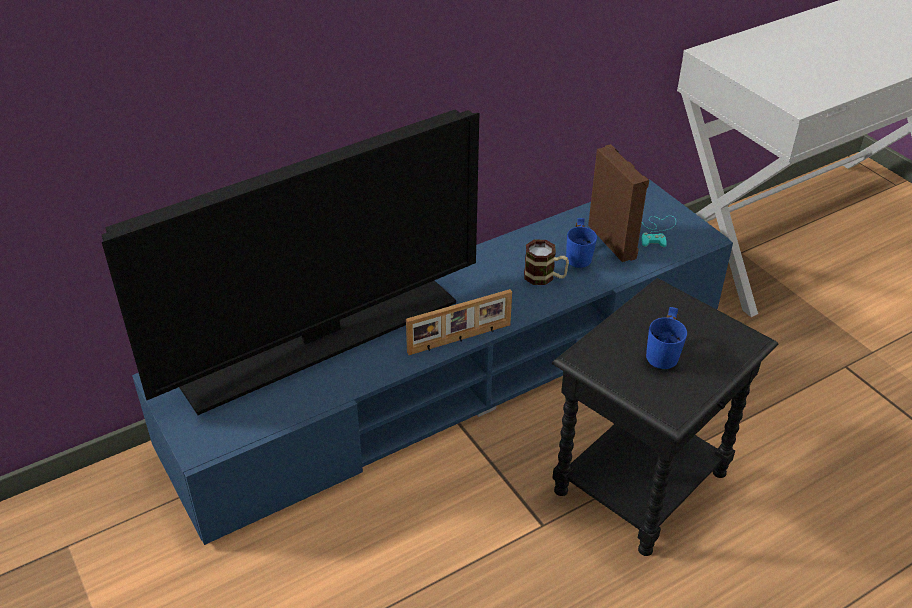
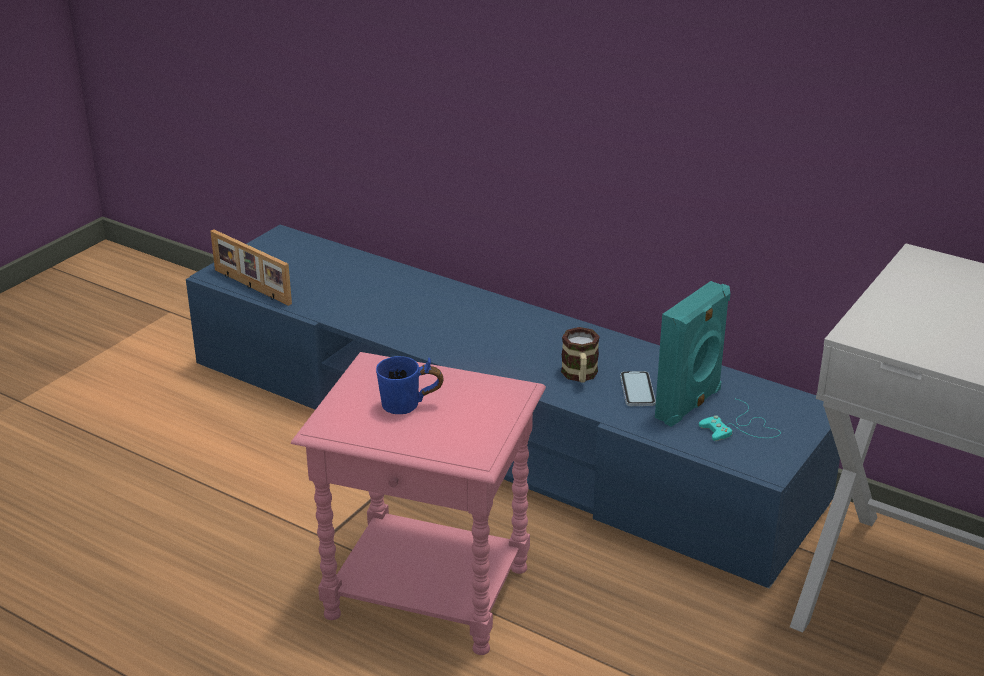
camera: 65 degrees right, 10 degrees down
(322, 341) = (381, 287): television -> none
(460, 339) = (438, 352): picture frame -> picture frame (251, 287)
(581, 257) = (637, 390): blue mug -> phone
(614, 241) = (690, 405): brown speaker -> turquoise speaker
(638, 480) = (428, 588): black side table -> pink side table

